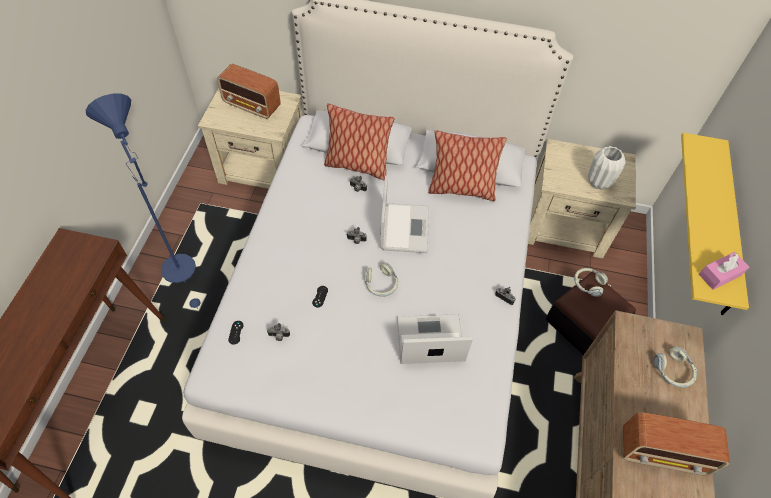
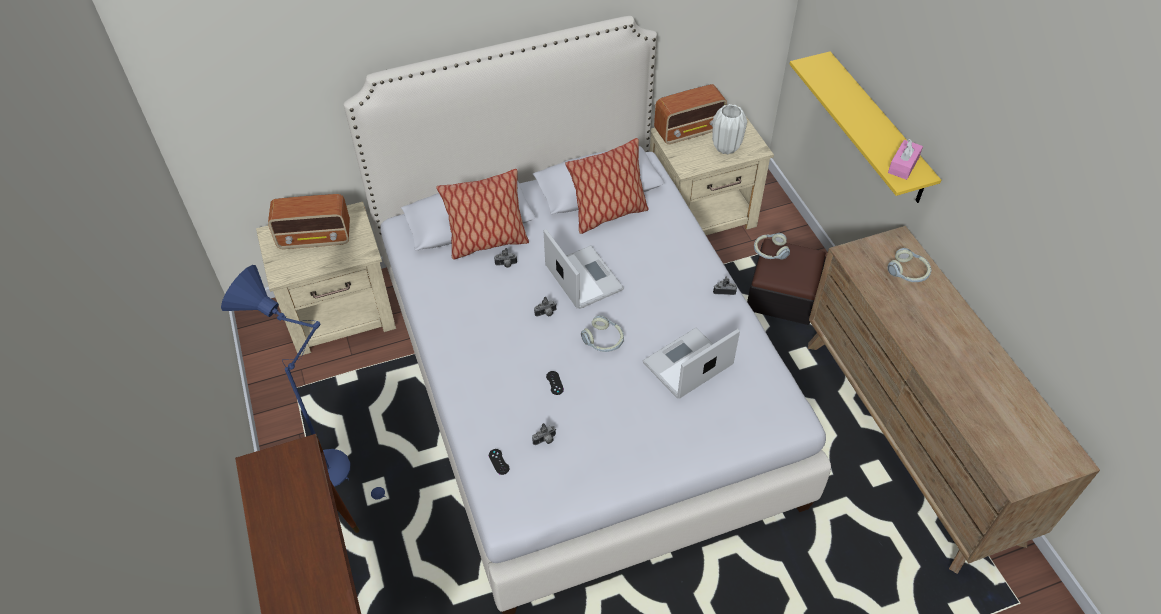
camera: 30 degrees left, 5 degrees down
(663, 453) = (946, 339): radio -> radio (689, 131)

